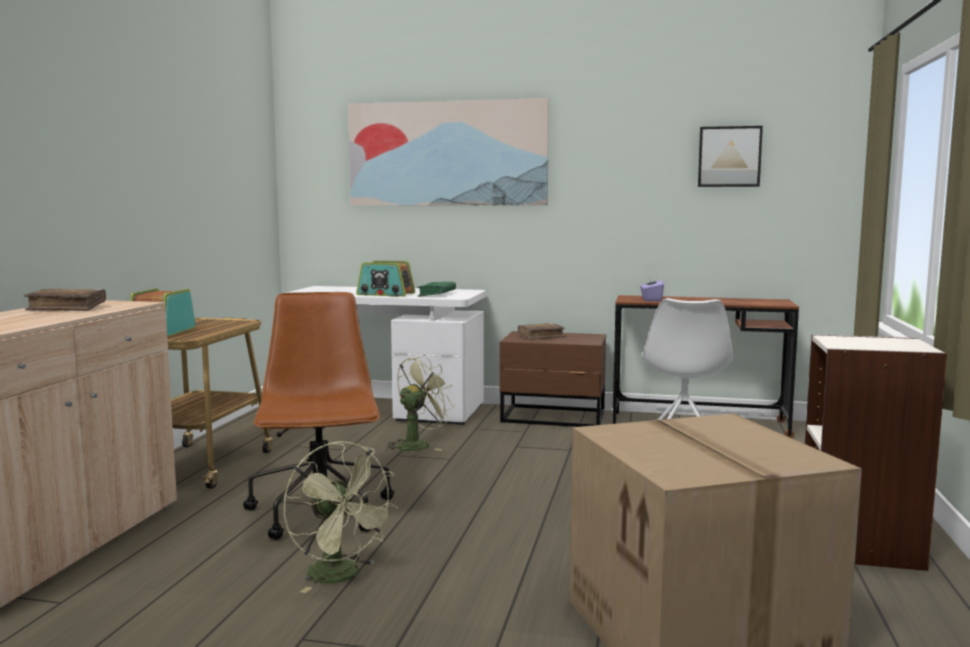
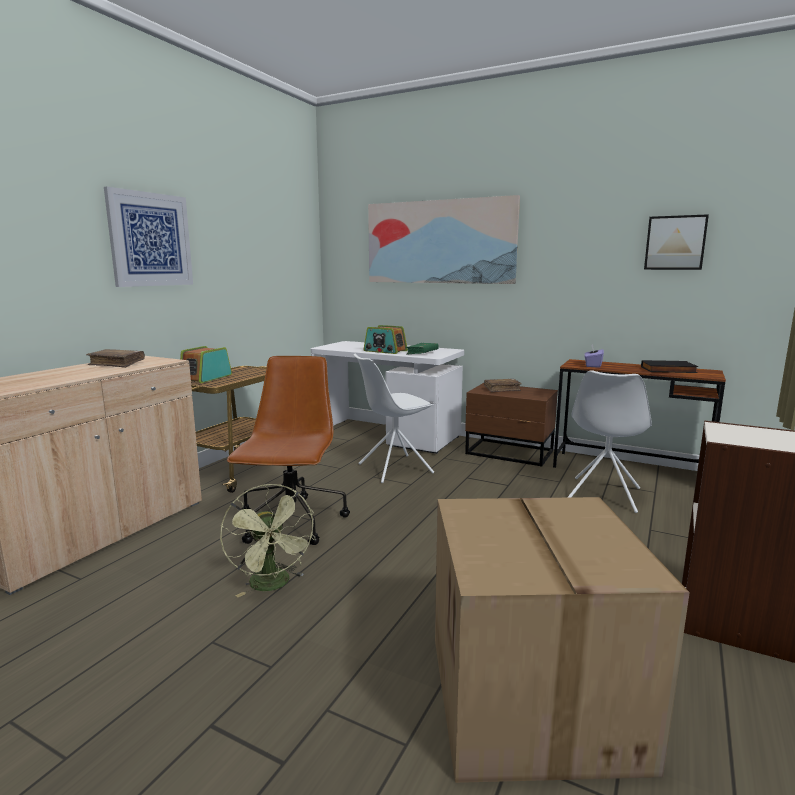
camera: 15 degrees right, 5 degrees up
(88, 140) = (150, 240): none -> picture
(418, 445) = (393, 469): green fan -> white chair
(735, 301) = (668, 370): none -> black book

